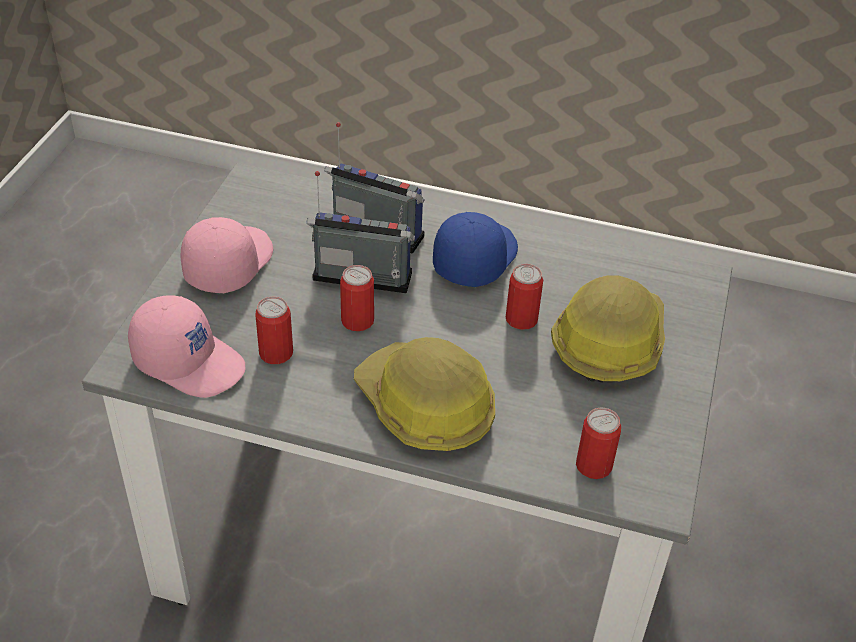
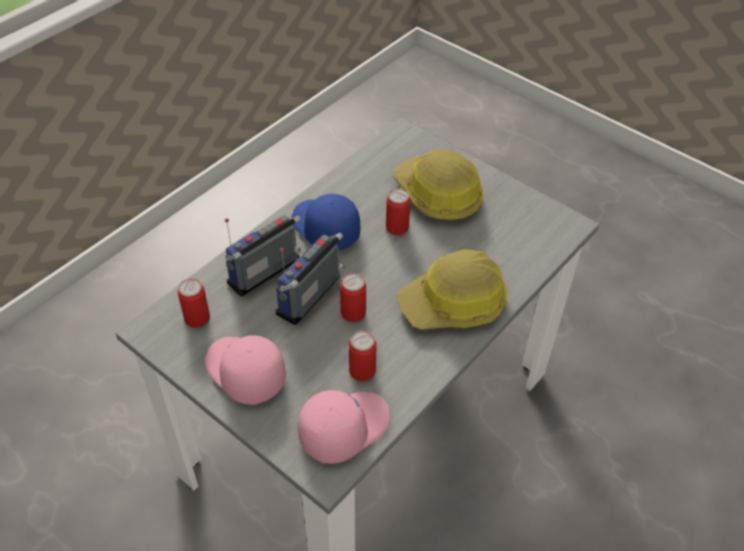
camera: 65 degrees left, 5 degrees up
(593, 465) = (535, 242): can -> can (197, 318)

